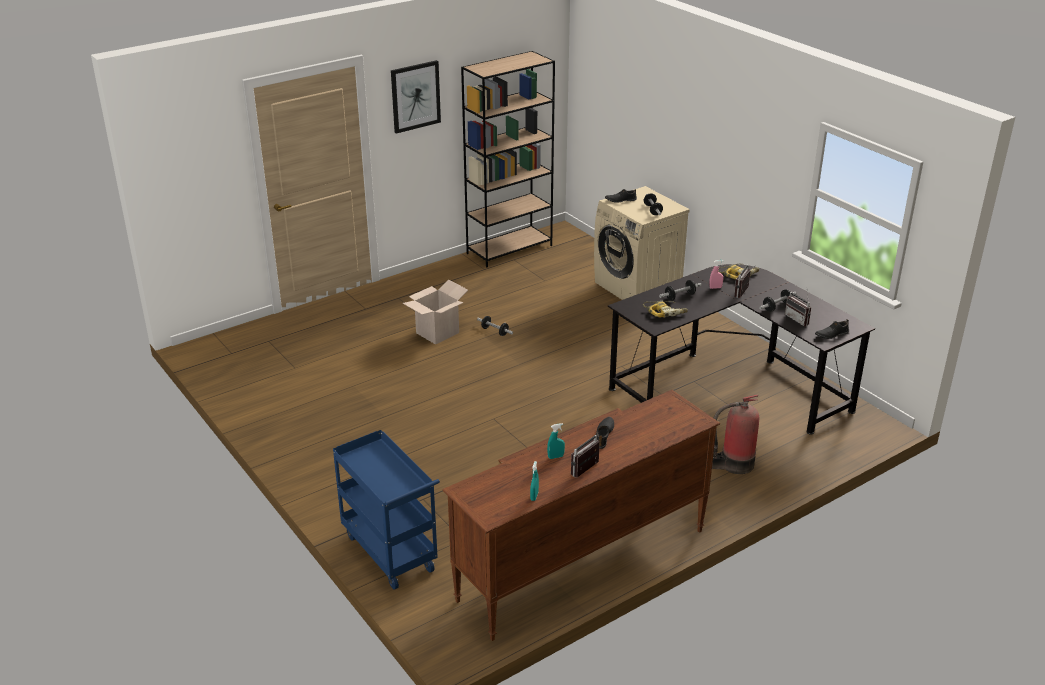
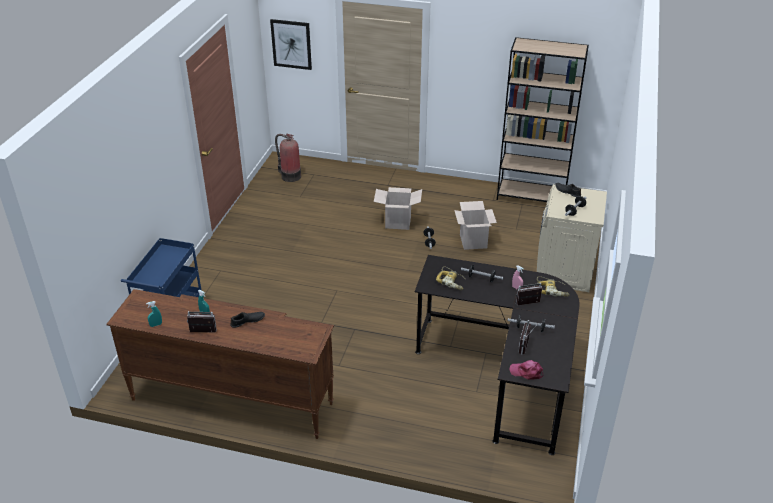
camera: 50 degrees right, 5 degrees up
(415, 96) = (472, 47): picture -> picture (291, 44)
(530, 309) = (473, 241): none -> cardboard box
(734, 464) = (410, 419): fire extinguisher -> fire extinguisher (290, 176)
(831, 334) = (526, 372): black shoe -> pink cap

